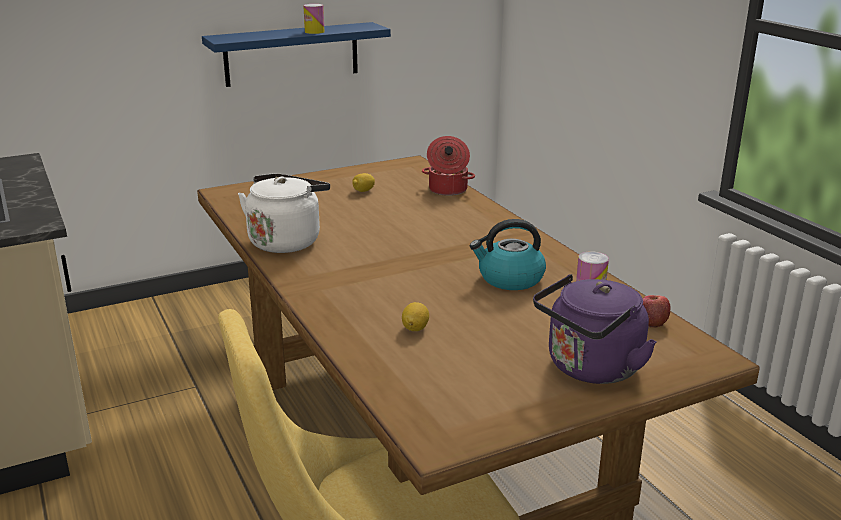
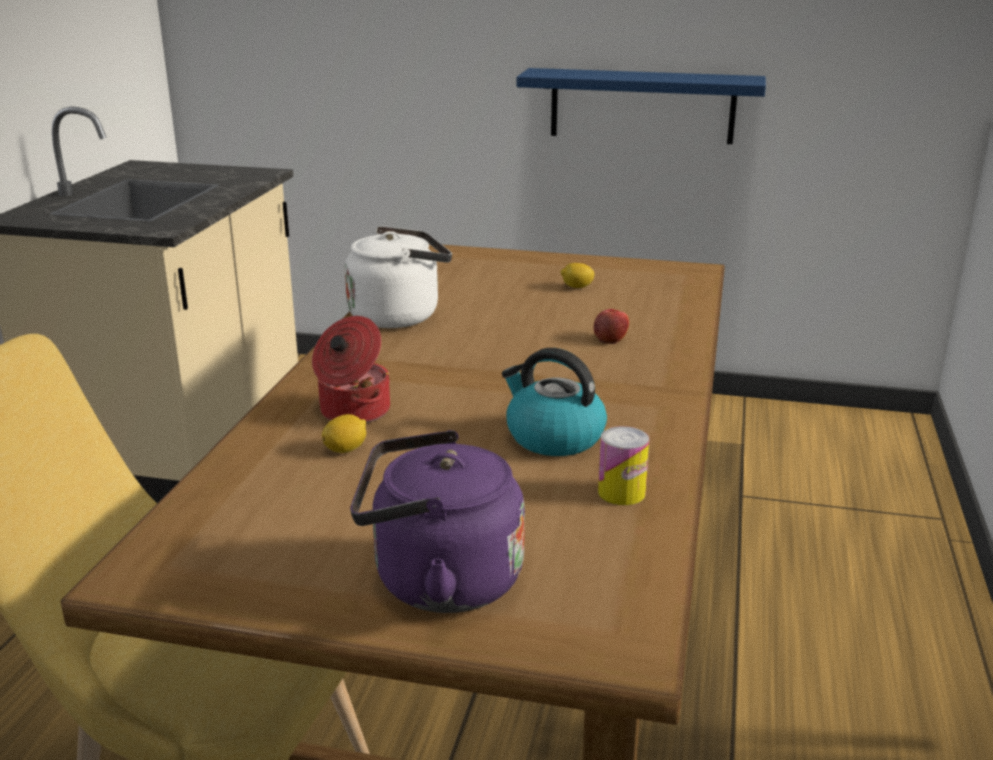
camera: 40 degrees right, 0 degrees up
(314, 32) = (659, 77): can -> none
(447, 190) = (679, 312): cooking pot -> cooking pot (353, 411)
(652, 321) = (636, 563): apple -> apple (610, 339)

